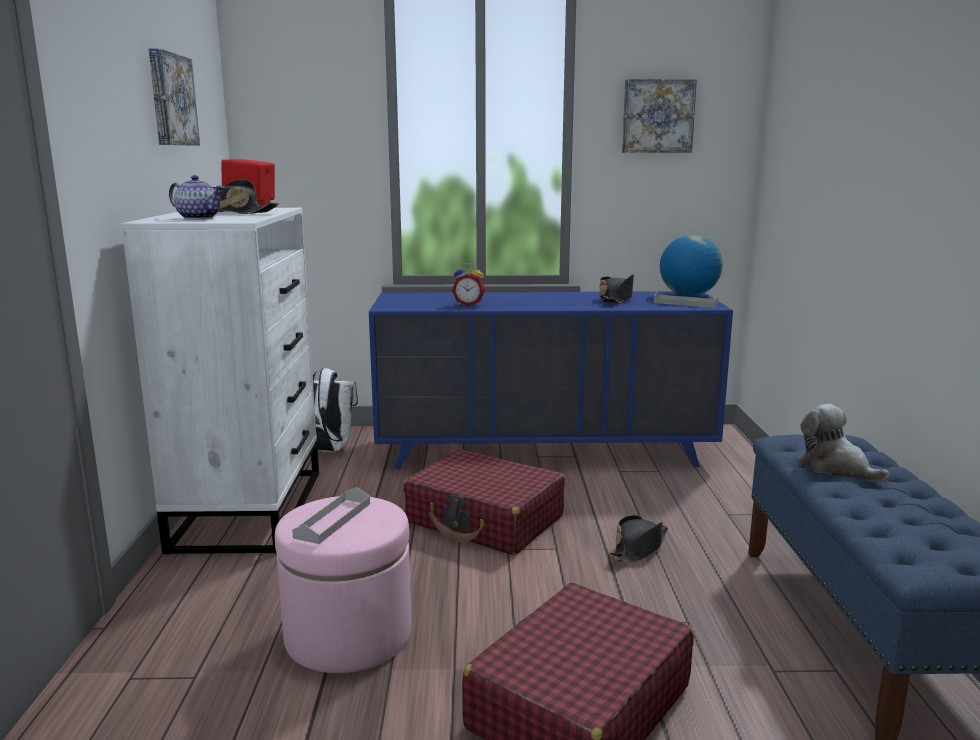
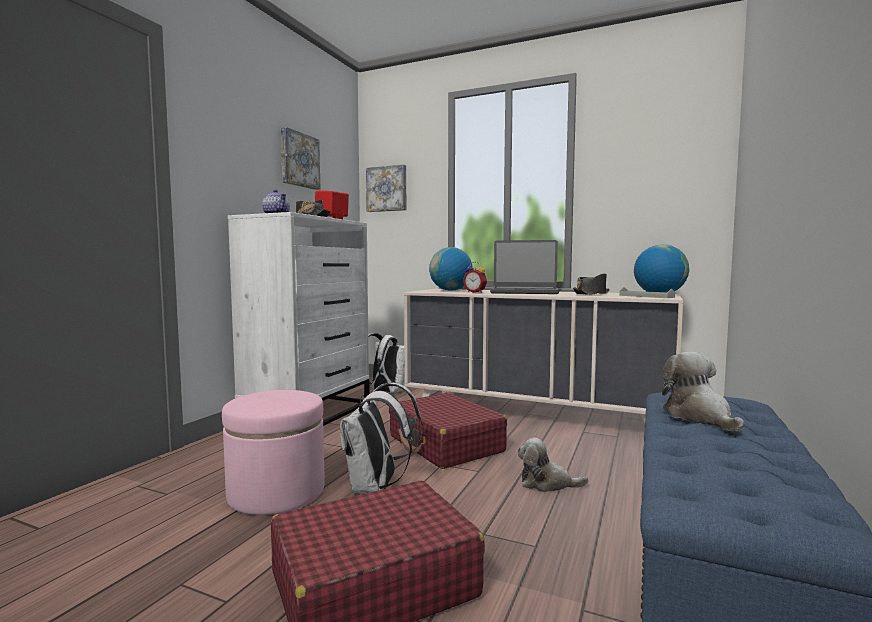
camera: 25 degrees right, 10 degrees down
(333, 520) = (266, 399): grey tray -> none
(421, 299) = (450, 290): none -> globe
(465, 599) = (376, 488): none -> white backpack
(529, 299) = (524, 292): none -> laptop
(544, 451) = (534, 412): blue dresser -> beige dresser
(639, 548) = (547, 483): black hat -> plush toy
(657, 116) = (641, 159): picture -> picture (387, 189)

